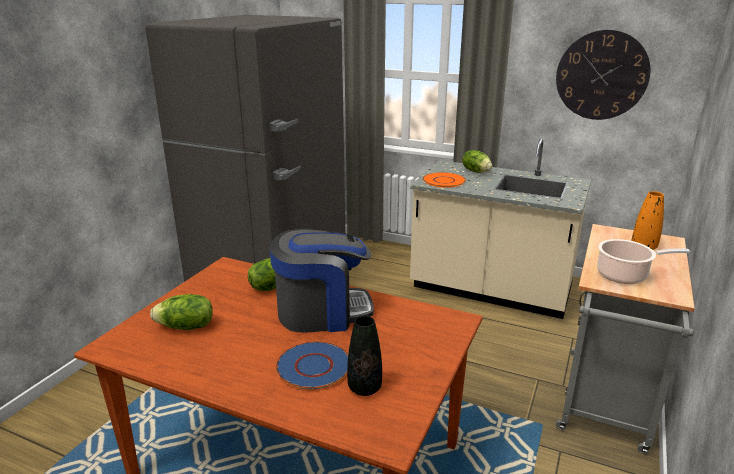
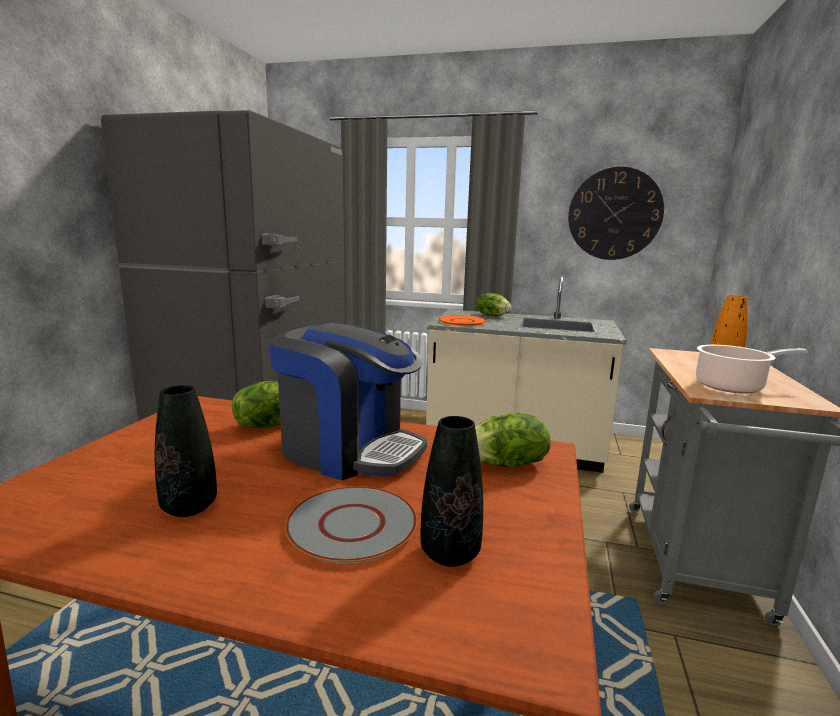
camera: 10 degrees left, 10 degrees down
(186, 327) = (124, 481): lettuce -> lettuce (506, 464)
(224, 348) = (189, 507): none -> black vase
(313, 366) = (351, 525): blue plate -> grey plate
(322, 312) = (349, 450): coffee machine -> coffee machine turned 45 degrees clockwise

